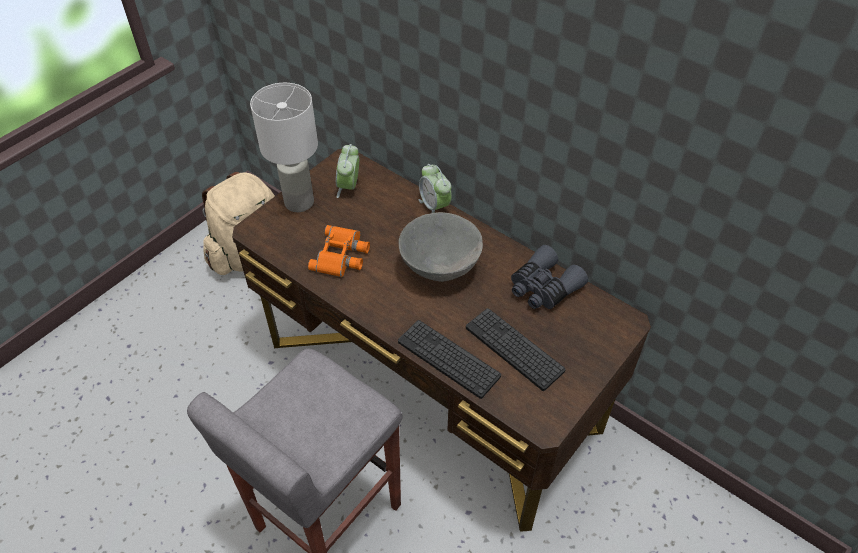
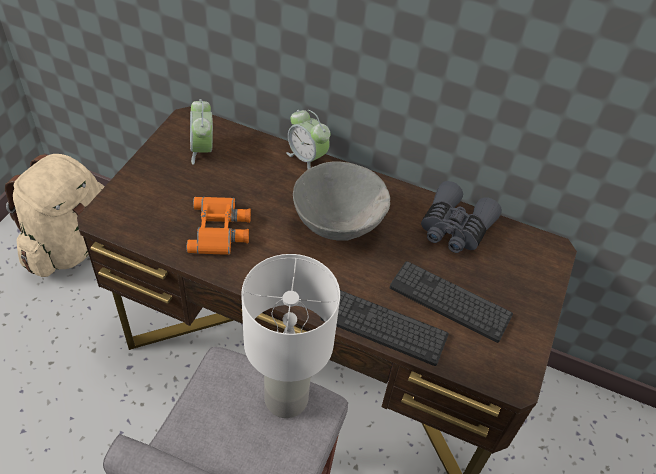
camera: 20 degrees left, 0 degrees up
(298, 203) = (148, 176): white table lamp -> white table lamp (285, 399)

